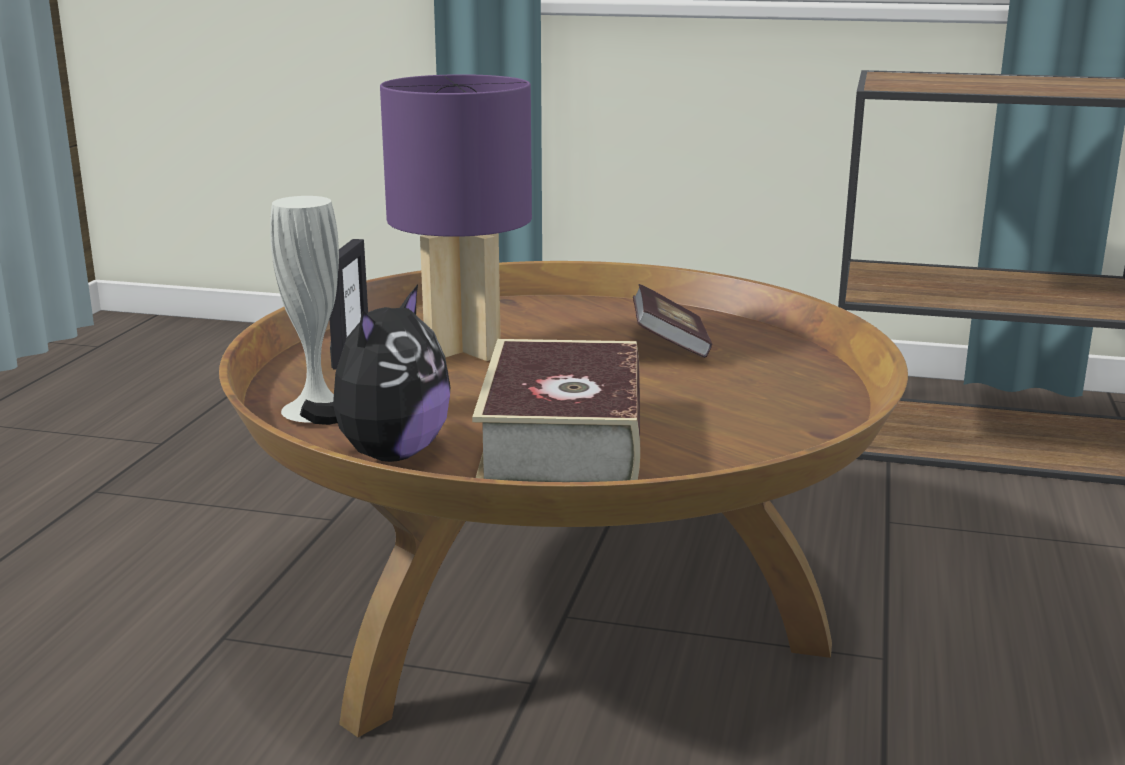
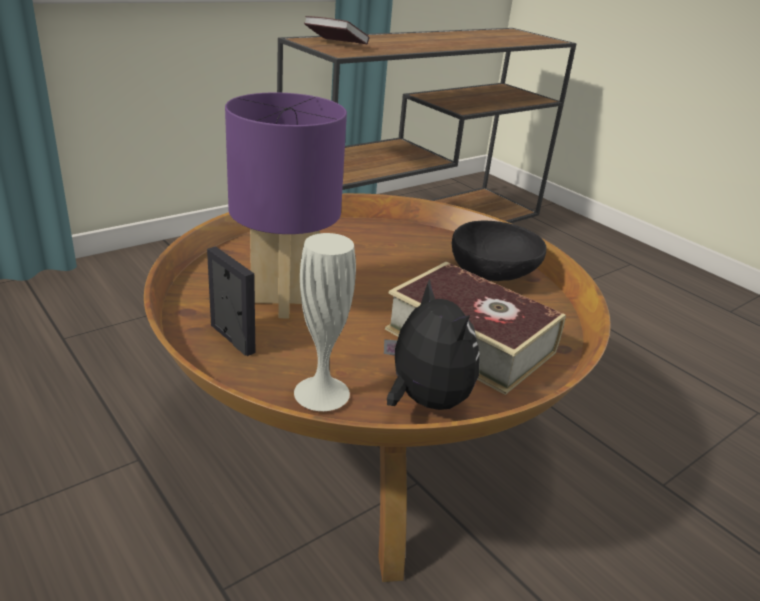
camera: 55 degrees left, 10 degrees up
(670, 346) = (373, 251): book -> book (335, 44)
(769, 411) = (493, 275): none -> black bowl

